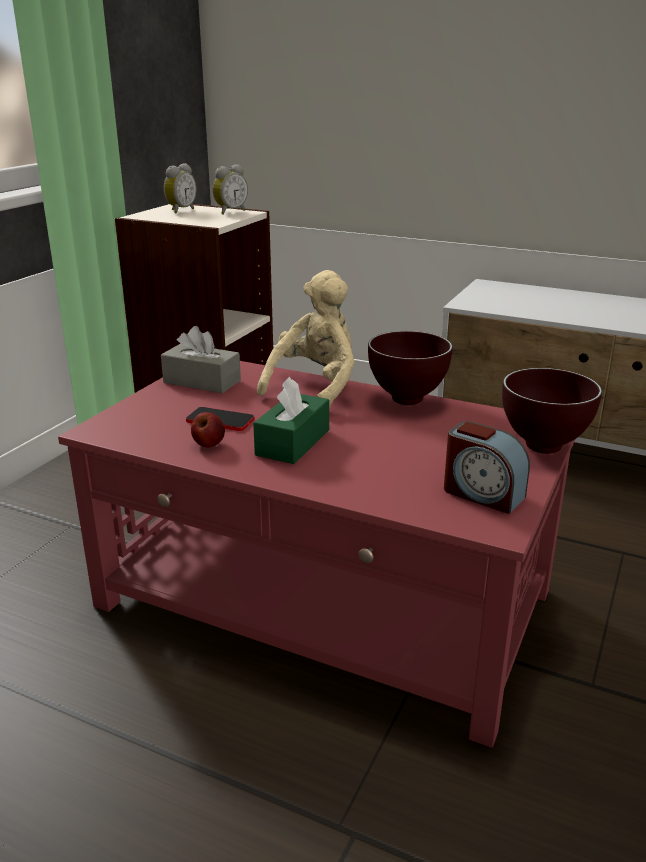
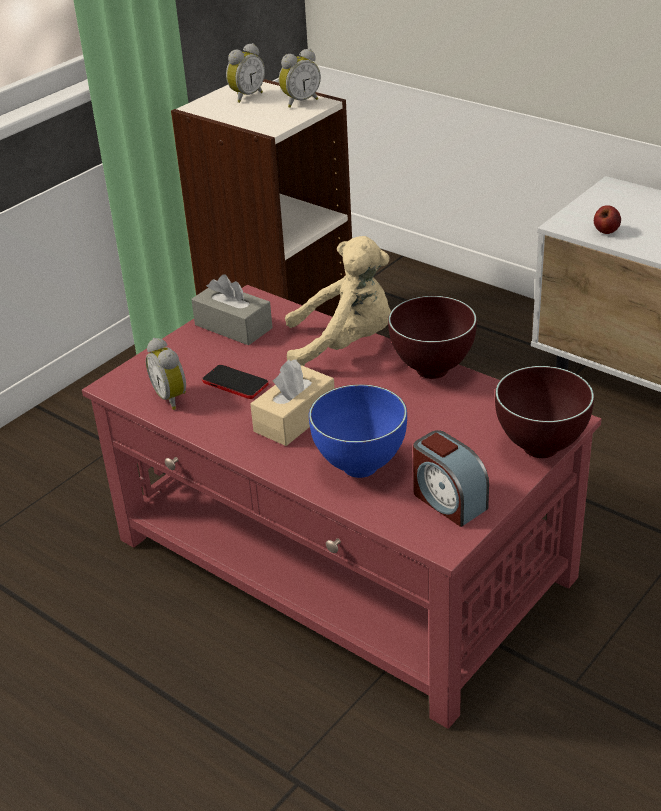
camera: 15 degrees right, 10 degrees up
(159, 435) = (172, 397): none -> alarm clock
(208, 445) = (215, 414): apple -> apple (606, 231)
(293, 442) = (295, 419): green tissue box -> beige tissue box
(315, 388) = (344, 345): beige plush toy -> beige plush toy turned 45 degrees clockwise
(380, 476) = (360, 469): none -> blue bowl

